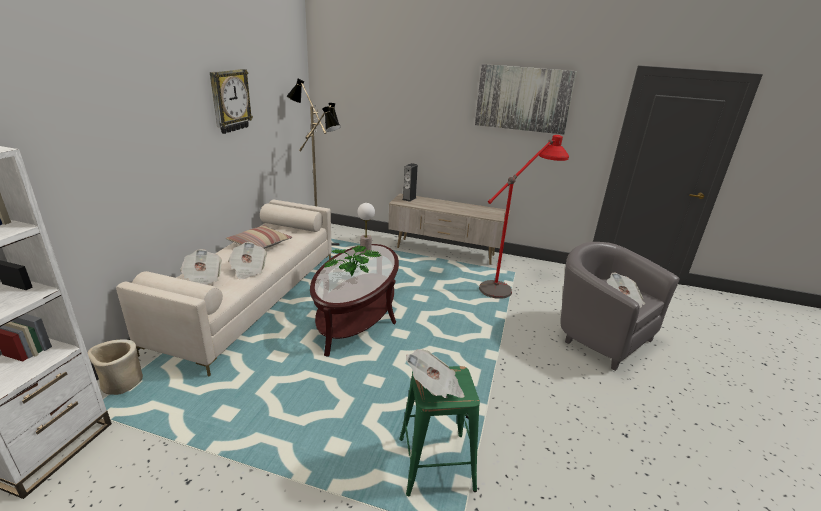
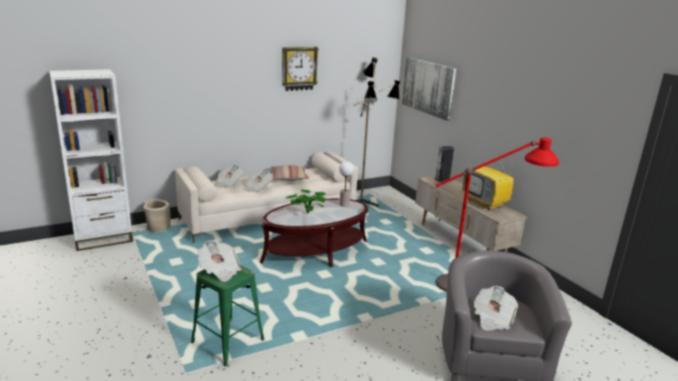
camera: 45 degrees right, 5 degrees down
(471, 209) = (485, 203): none -> television
(523, 99) = (549, 97): picture -> picture (428, 87)

